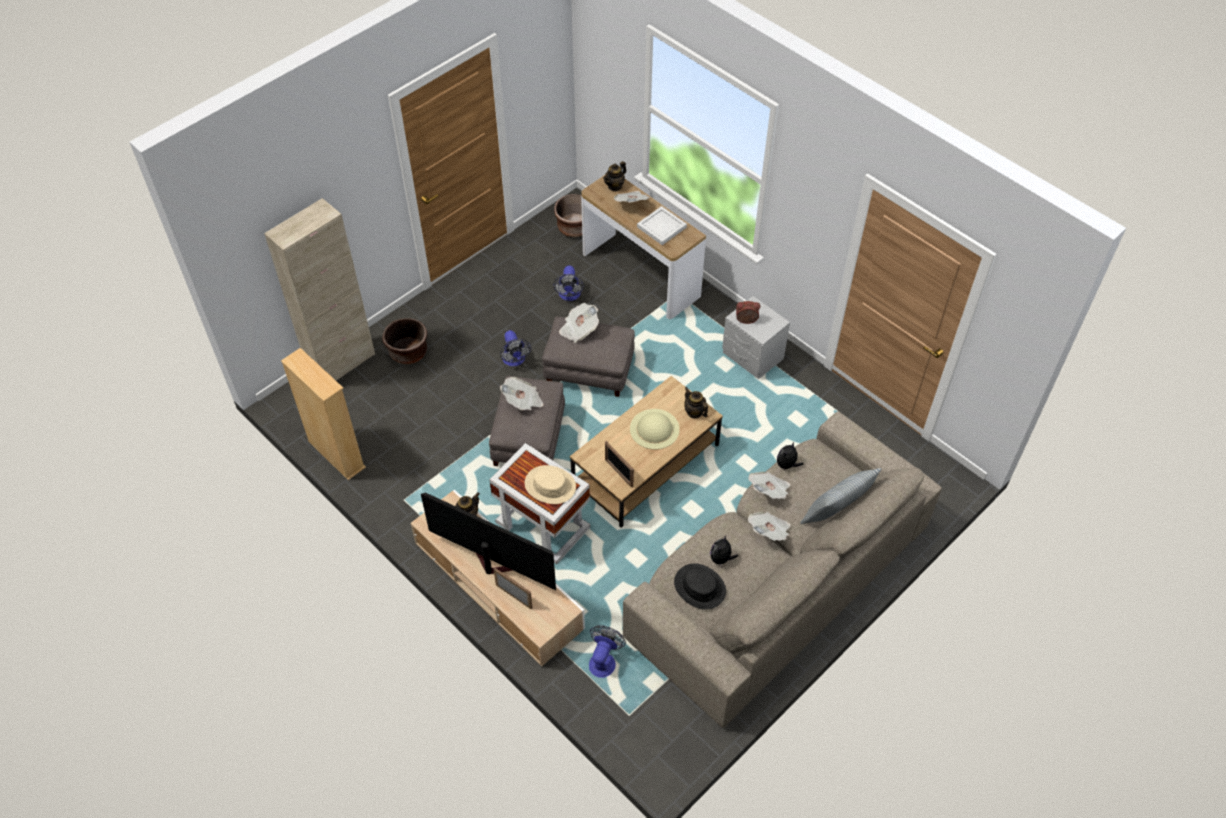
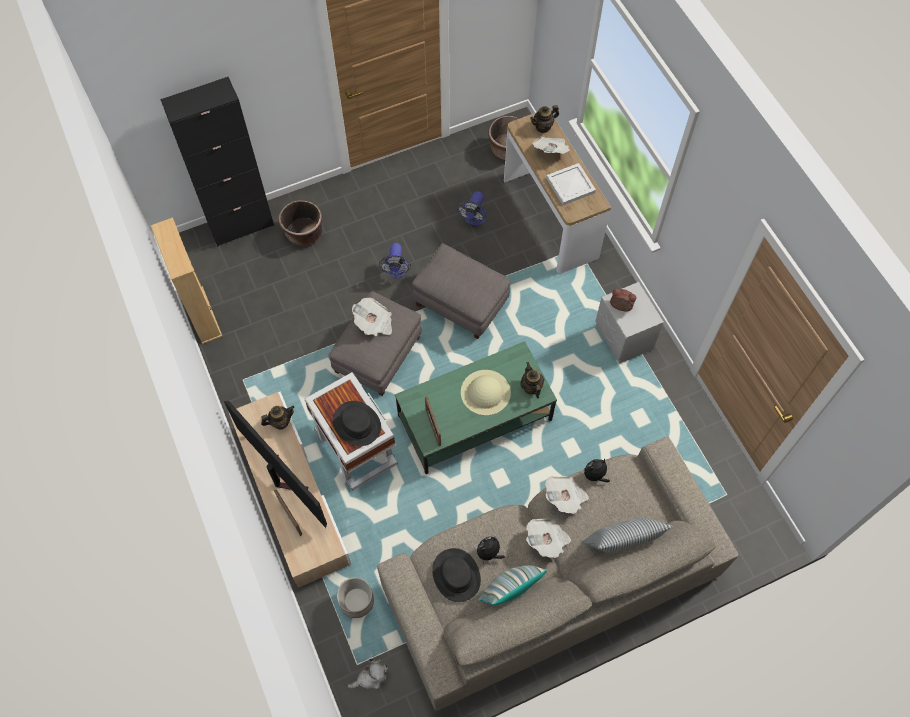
camera: 20 degrees right, 10 degrees up
(342, 363) = (241, 226): beige cabinet -> black cabinet
(550, 485) = (357, 424): beige hat -> black hat
(579, 329) = (456, 265): newspaper -> none
(604, 660) = (356, 601): fan -> planter
(646, 465) = (475, 418): brown coffee table -> green coffee table
(647, 722) = (371, 677): none -> plush toy
(754, 584) = (510, 590): none -> pillow

